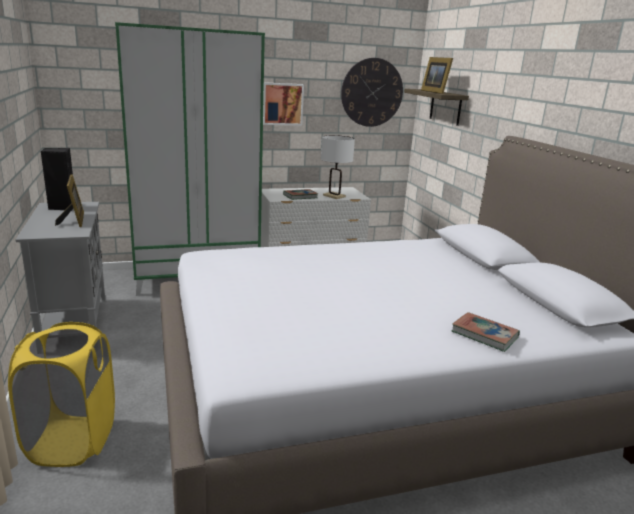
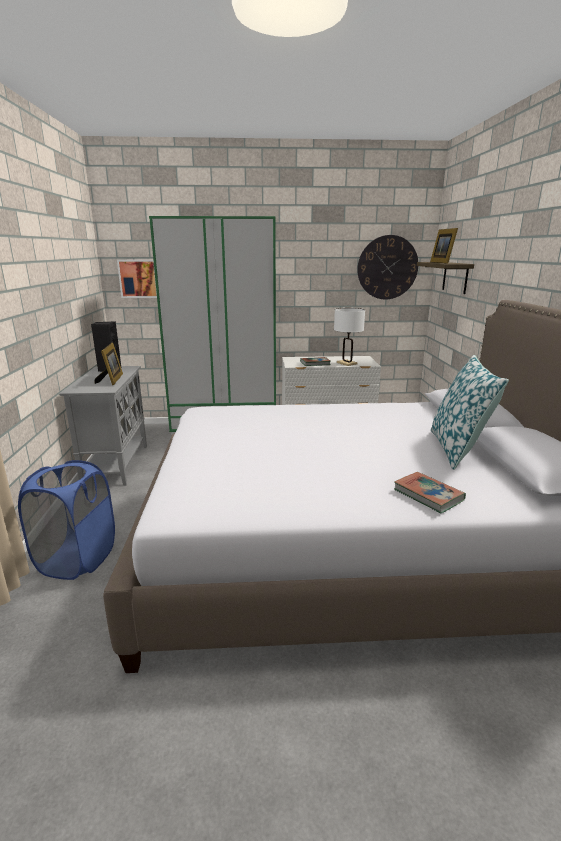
camera: 15 degrees right, 0 degrees up
(72, 441) = (77, 559): yellow laundry basket -> blue laundry basket
(282, 104) = (302, 281): picture -> picture (139, 278)
(488, 287) = (458, 449): none -> pillow

